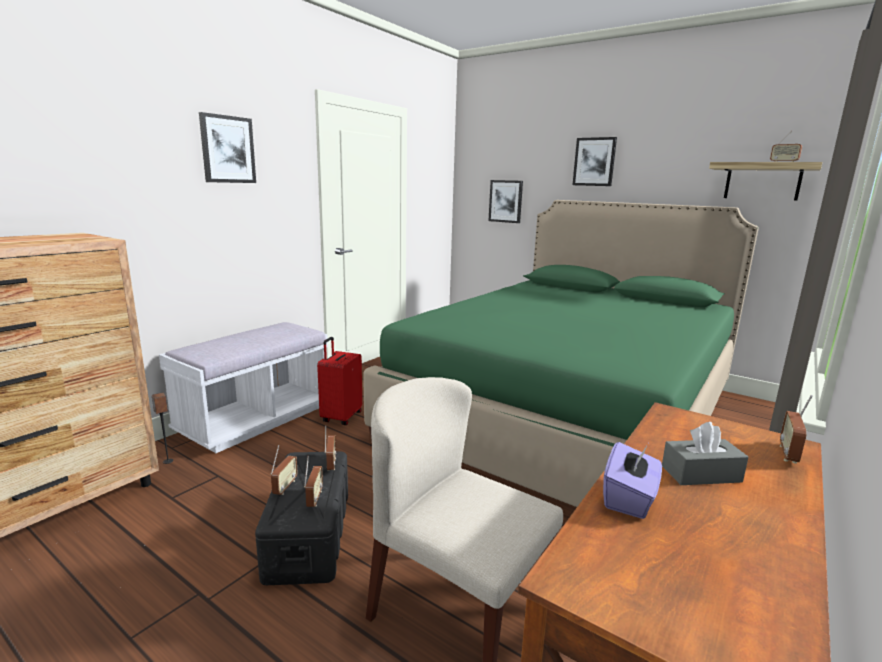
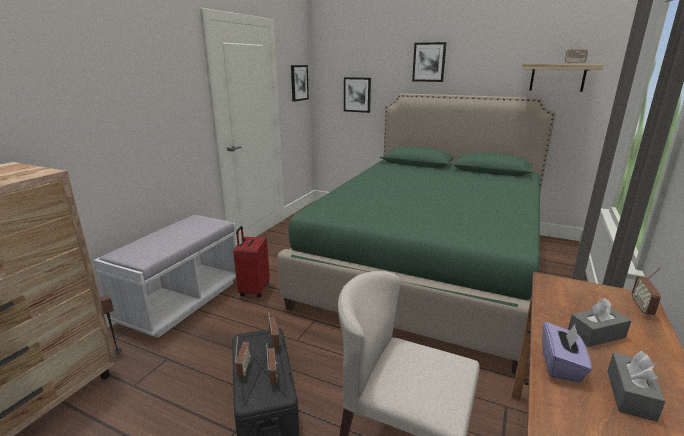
camera: 10 degrees left, 5 degrees up
(227, 149) = (132, 69): picture -> picture (299, 83)
(709, 541) = (630, 394): none -> grey tissue box

